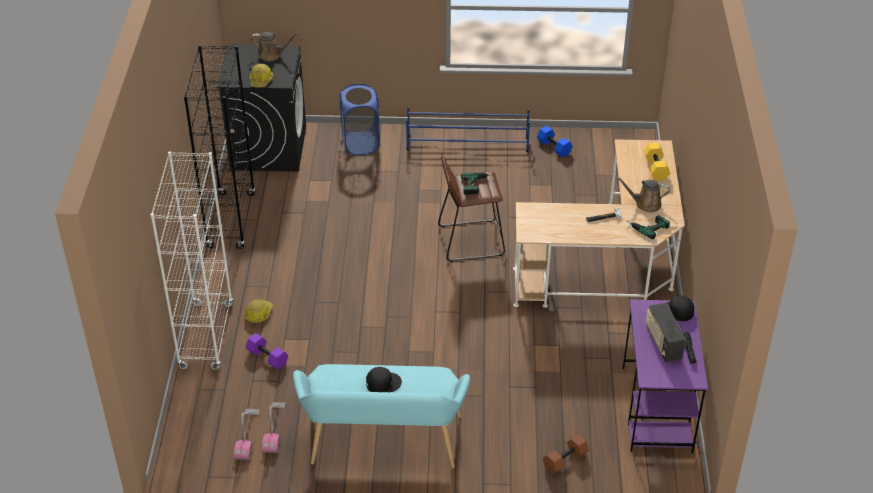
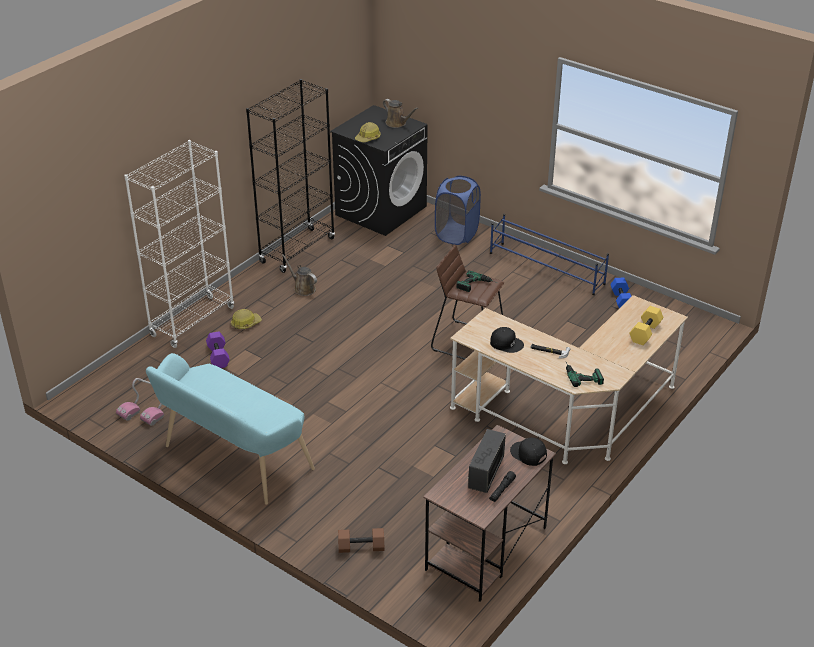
camera: 35 degrees right, 5 degrees down
(383, 382) = (238, 397): black cap -> black cap (506, 343)
(645, 204) = (601, 357): brown watering can -> brown watering can (303, 288)
(657, 409) = (486, 549): purple desk -> brown desk

